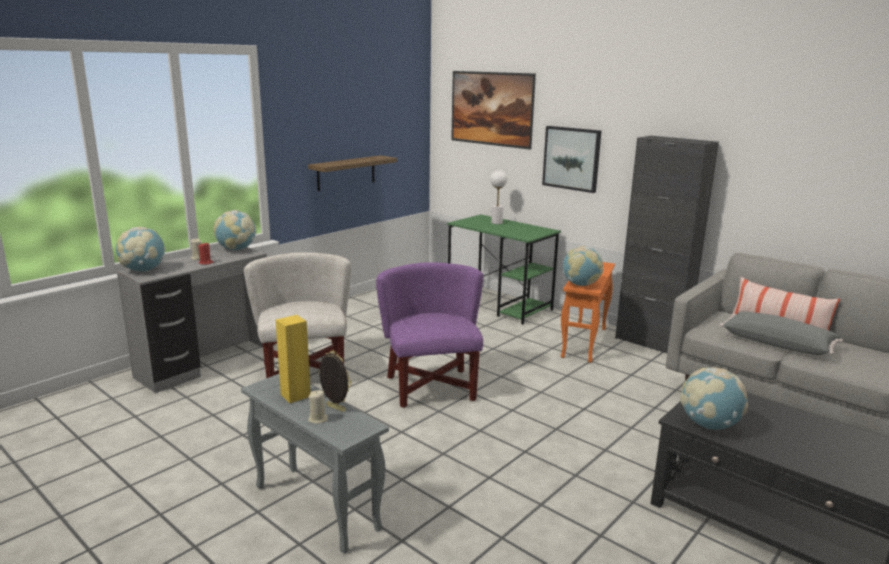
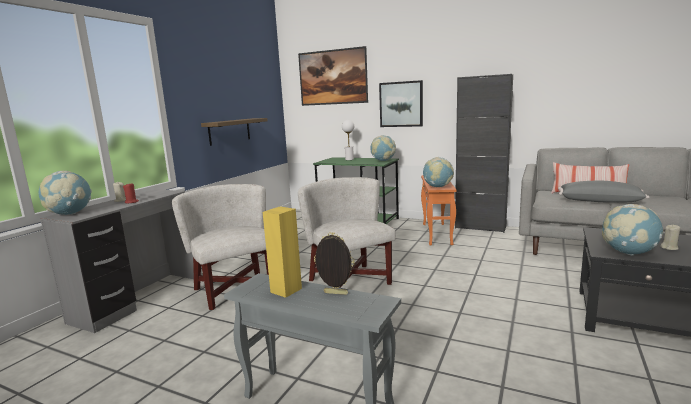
camera: 15 degrees left, 5 degrees down
(236, 249) = (154, 191): globe -> globe (383, 161)
(318, 419) = (327, 305): beige candle -> beige candle (669, 248)
(432, 387) = (350, 281): purple armchair -> white armchair

